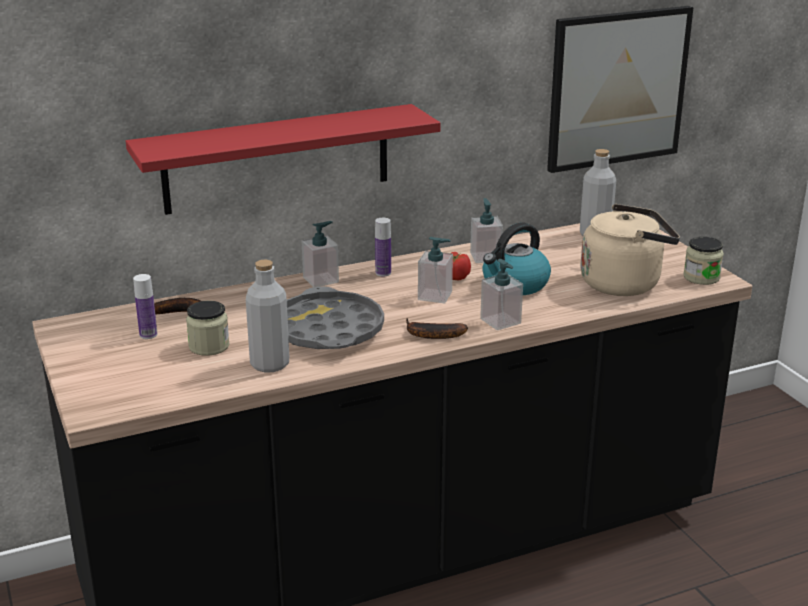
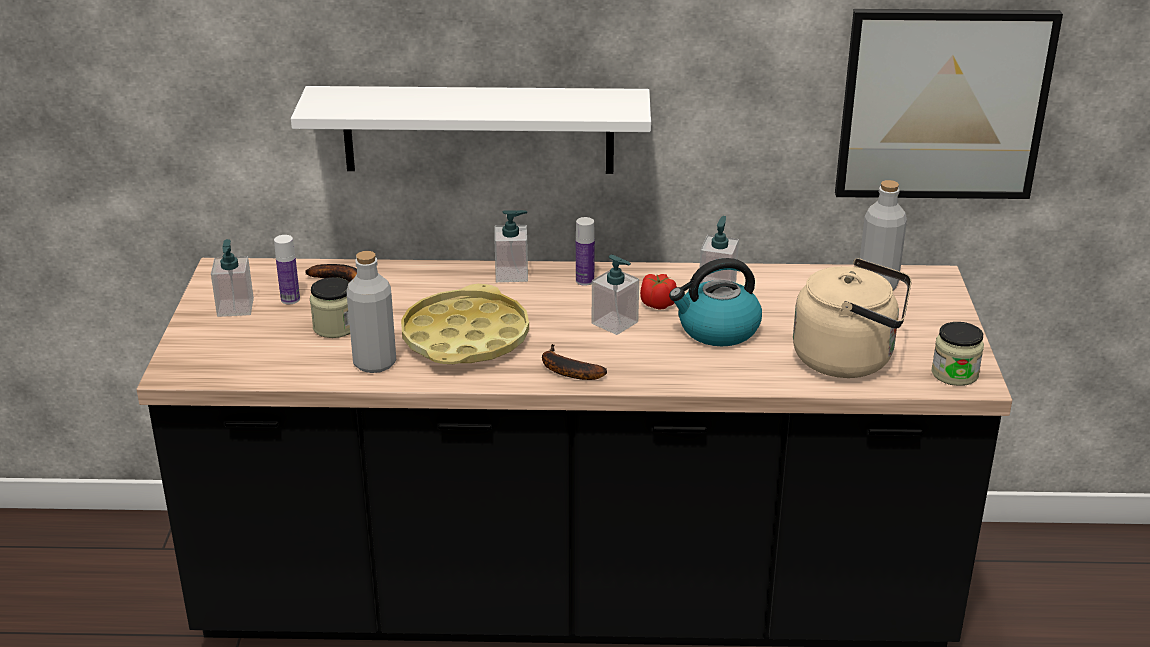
camera: 25 degrees right, 5 degrees up
(277, 159) = (478, 129): red shelf -> white shelf
(328, 330) = (465, 338): grey tray -> yellow tray
(500, 321) = (657, 372): soap dispenser -> soap dispenser (235, 308)

